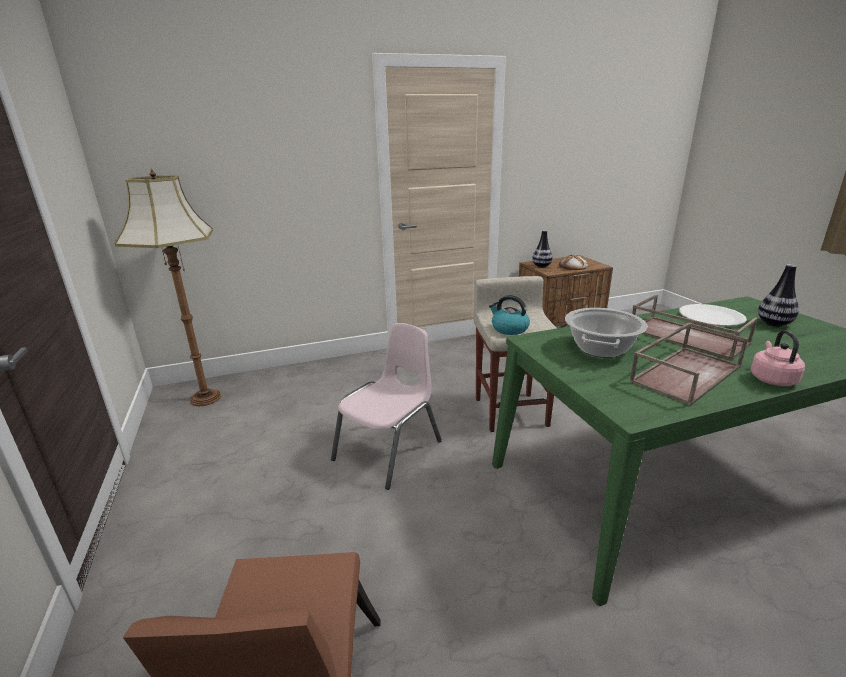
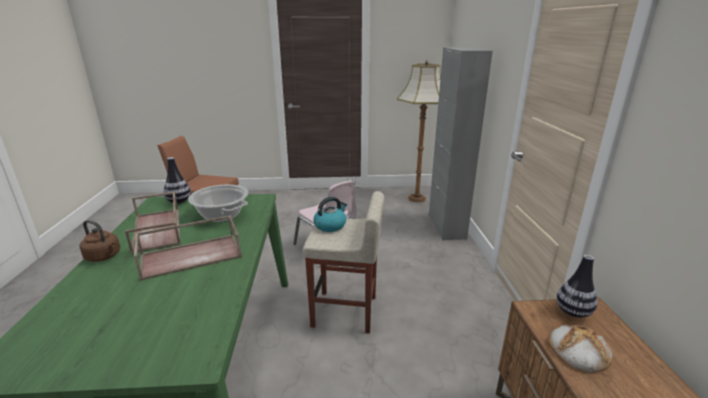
camera: 105 degrees right, 0 degrees up
(304, 372) = (446, 226): none -> grey cabinet
(711, 317) = (203, 294): white plate -> none
(771, 379) = (104, 256): pink kettle -> brown kettle
(774, 324) = (139, 329): vase -> vase (179, 201)

